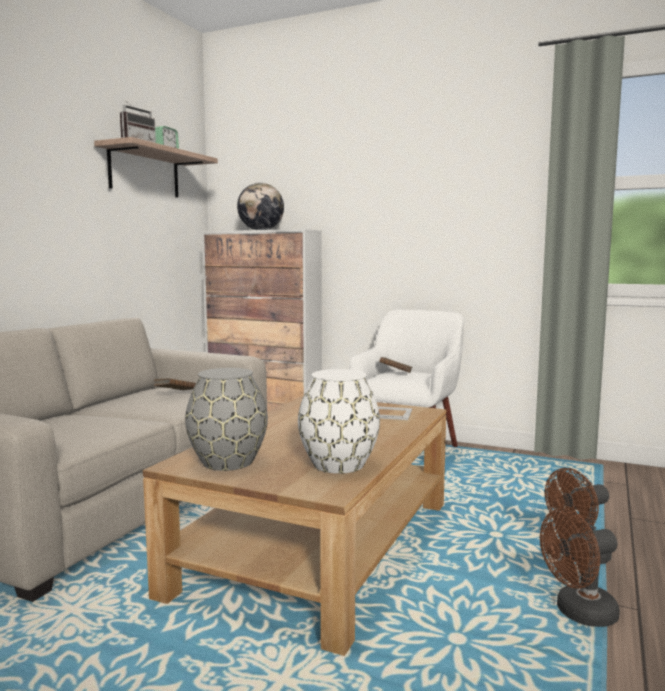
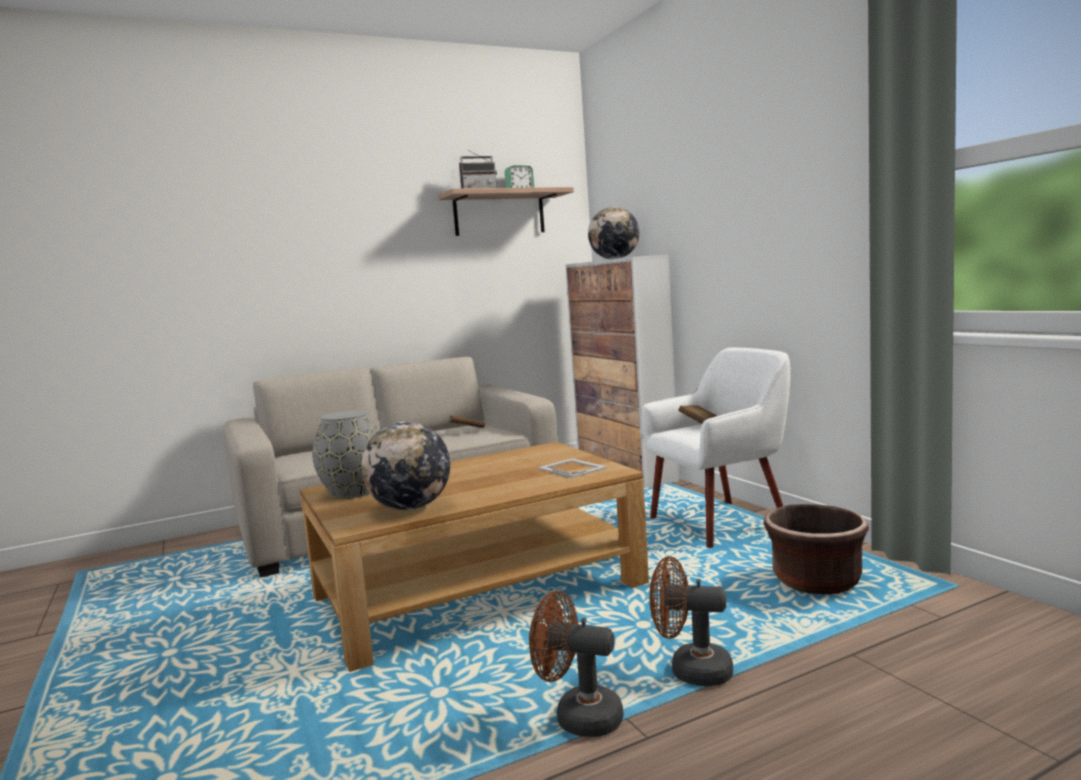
camera: 40 degrees right, 0 degrees up
(338, 465) = (410, 508): white vase -> globe
(534, 478) = (816, 581): none -> brown planter

